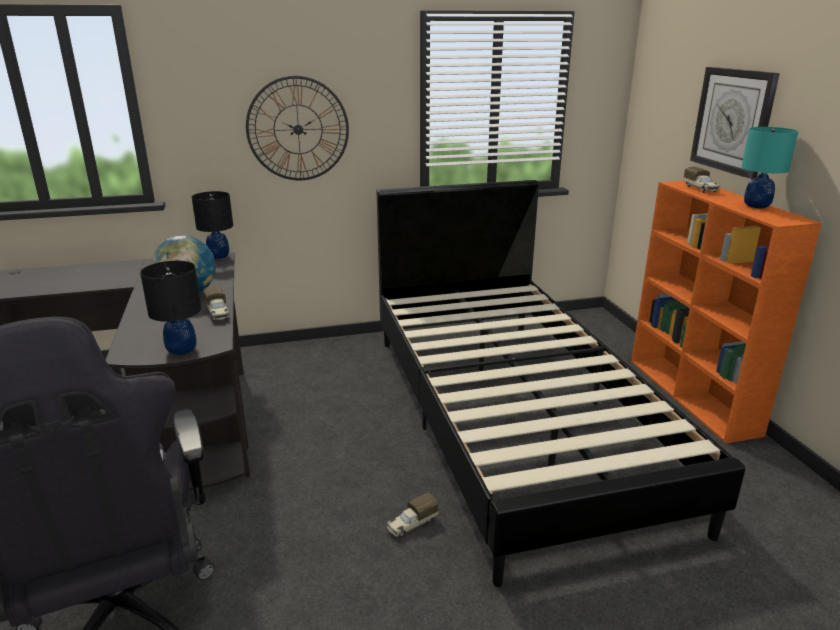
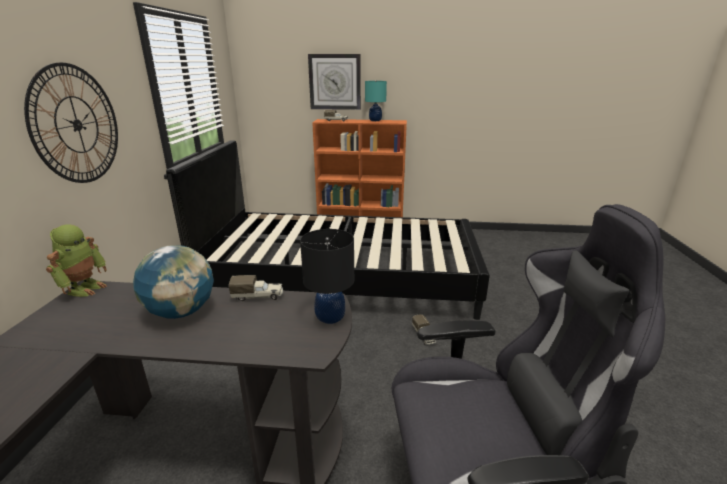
camera: 70 degrees left, 0 degrees up
(219, 256) = (85, 288): black table lamp -> toy robot

